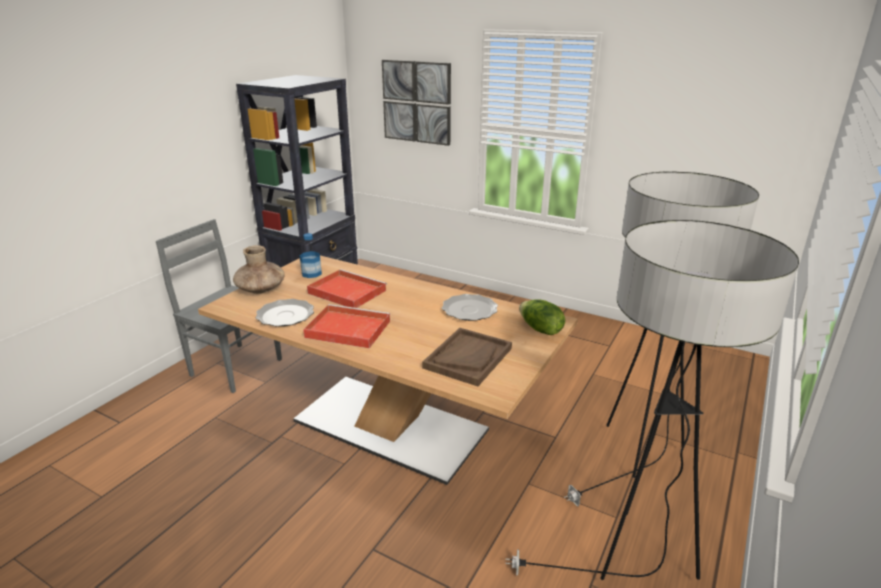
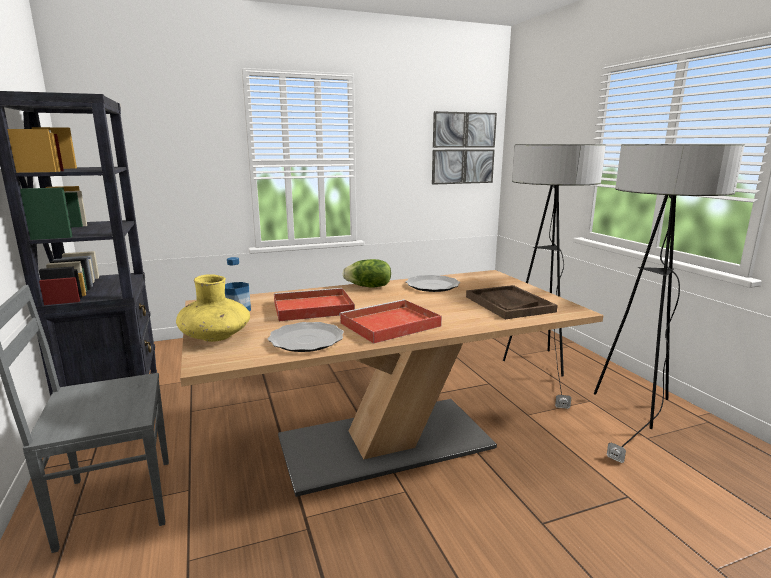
camera: 50 degrees left, 10 degrees down
(261, 289) = (215, 336): brown vase -> yellow vase
(417, 102) = (166, 145): picture -> picture (463, 148)
(540, 329) = (496, 279): lettuce -> lettuce (369, 287)

